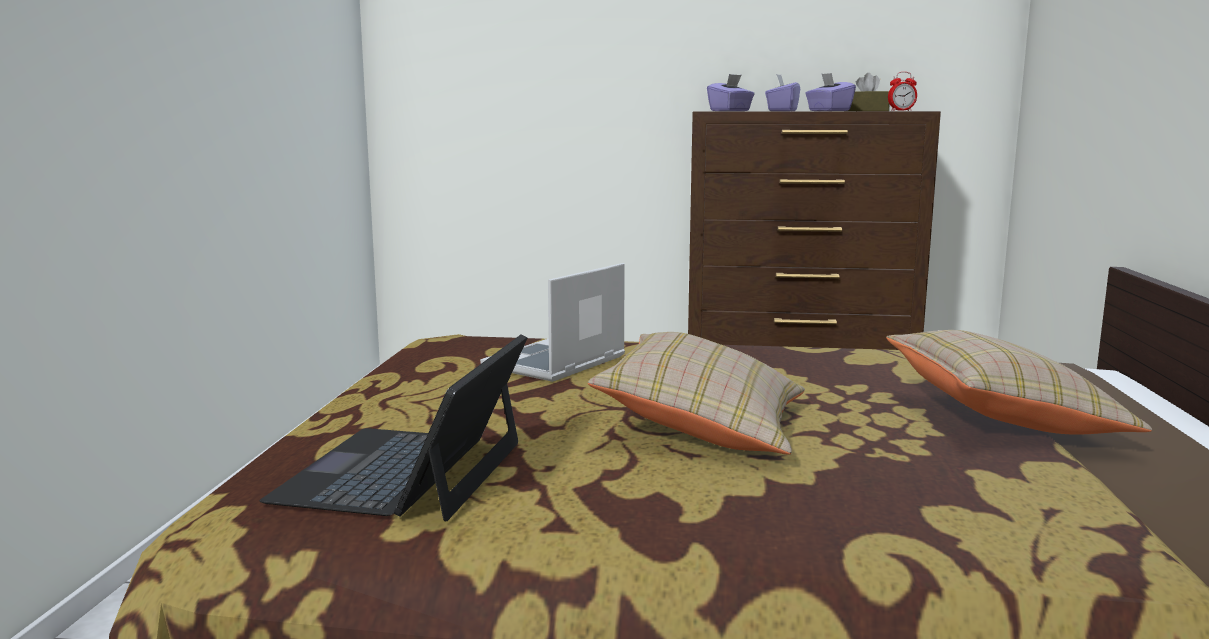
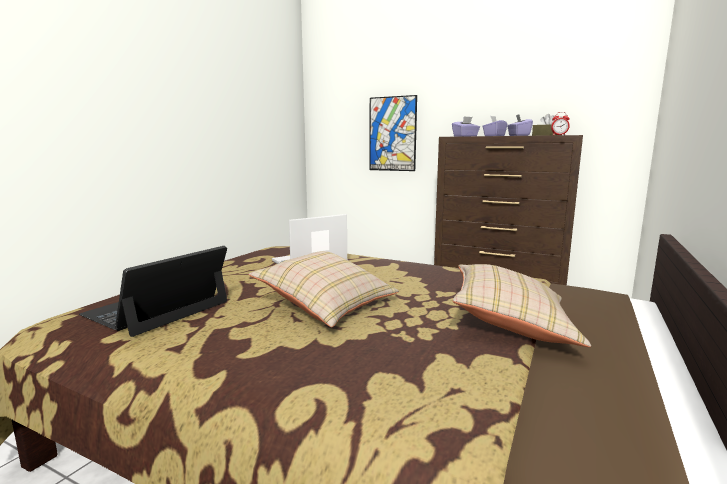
camera: 20 degrees right, 0 degrees up
(566, 103) = (392, 134): none -> picture

